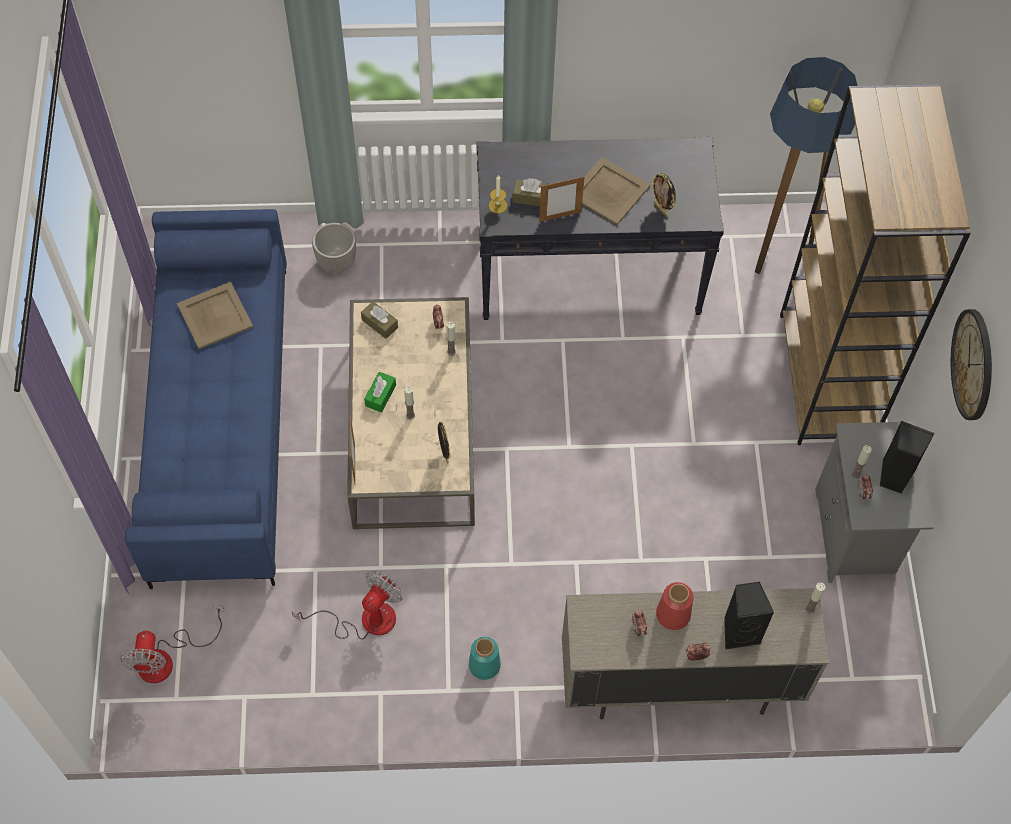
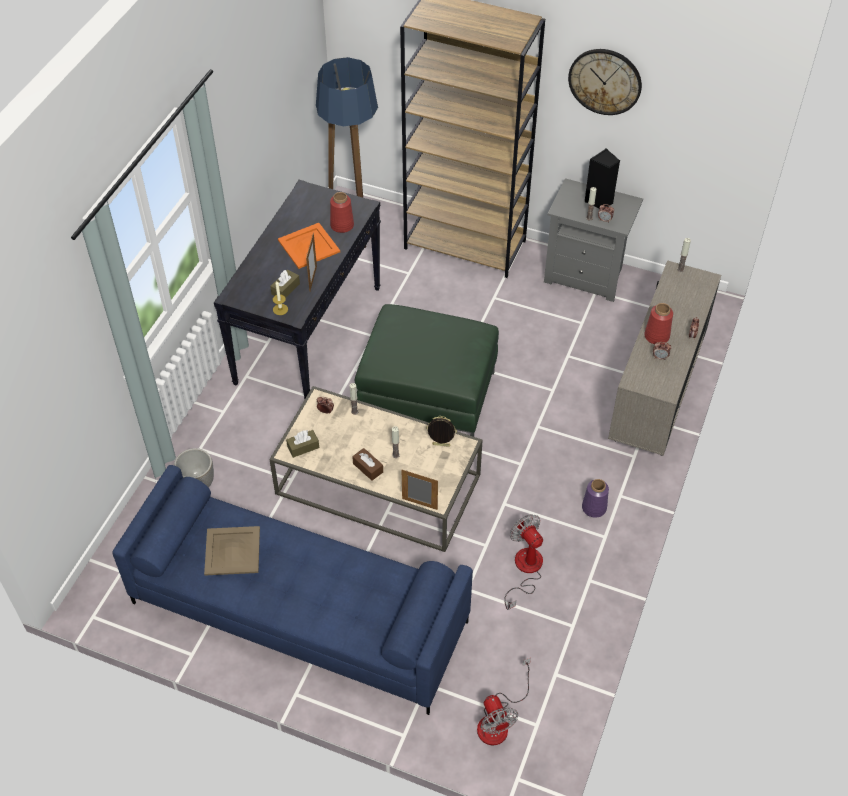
camera: 65 degrees left, 10 degrees down
(167, 658) = (498, 720): fan -> fan turned 45 degrees clockwise
(380, 395) = (368, 468): green tissue box -> brown tissue box
(484, 665) = (594, 508): turquoise vase -> purple vase
(563, 429) = (428, 395): none -> green ottoman
(610, 191) = (309, 245): beige tray -> orange tray
(661, 209) = (342, 225): picture frame -> red vase
(739, 632) = (683, 308): black speaker -> none

